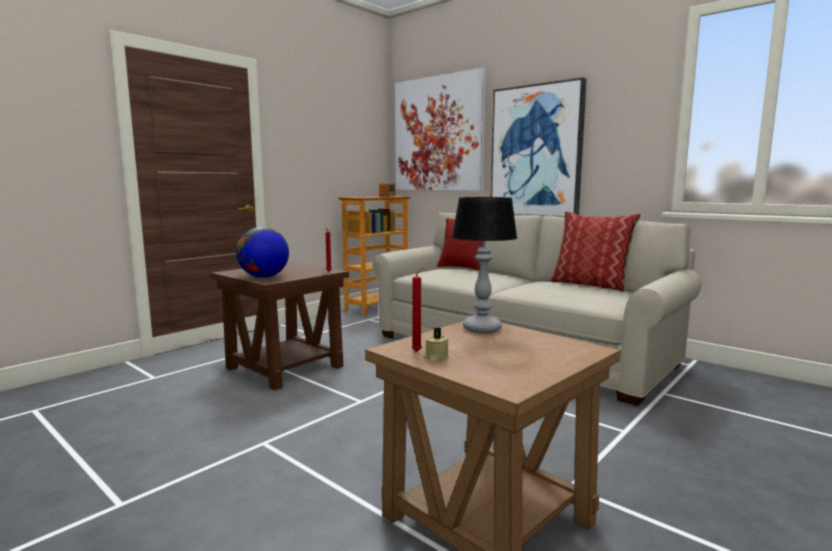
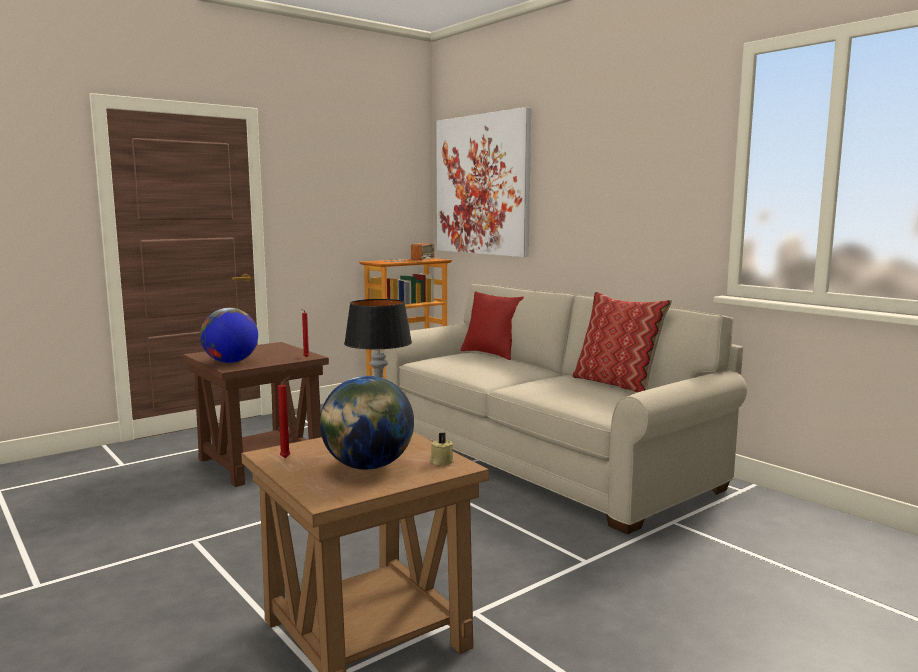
camera: 10 degrees right, 0 degrees up
(435, 358) = (295, 465): beige candle -> beige candle (441, 461)
(507, 354) = (368, 466): none -> globe
(536, 152) = (584, 212): picture -> none

